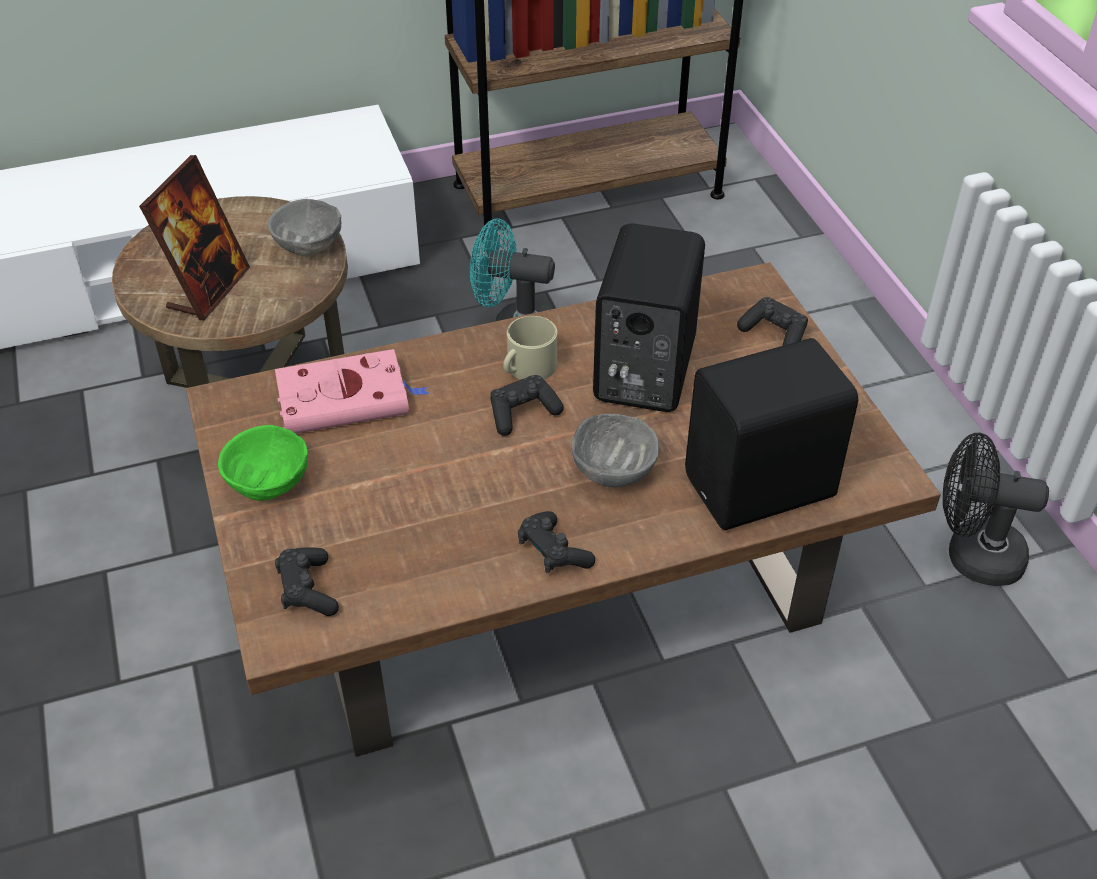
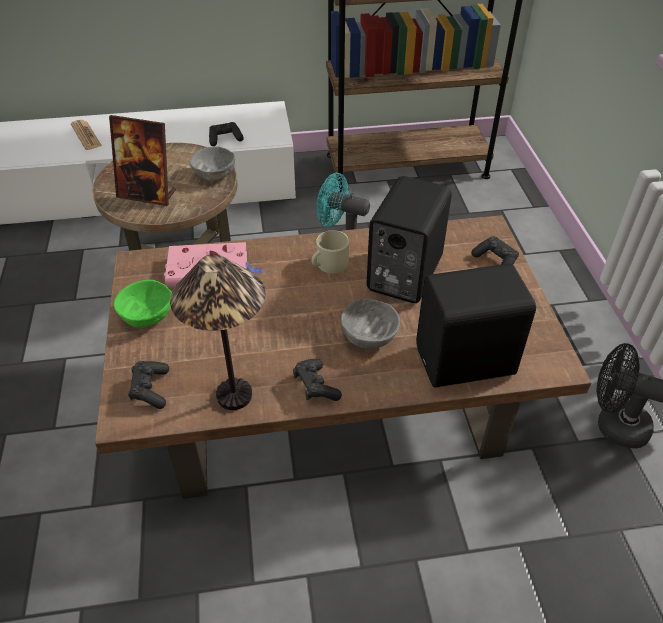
camera: 10 degrees right, 0 degrees up
(57, 197) = (86, 135): none -> newspaper
(208, 289) = (147, 194): picture frame -> picture frame turned 75 degrees clockwise
(436, 583) = (233, 396): none -> table lamp
(522, 413) = (318, 292): black game controller -> black game controller (225, 139)

